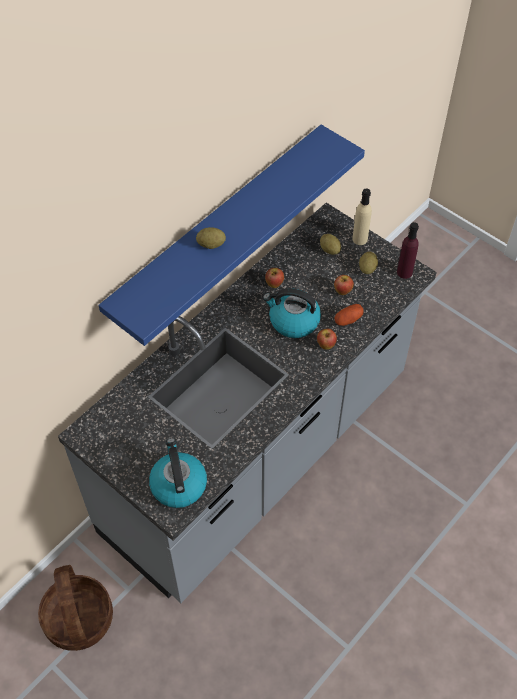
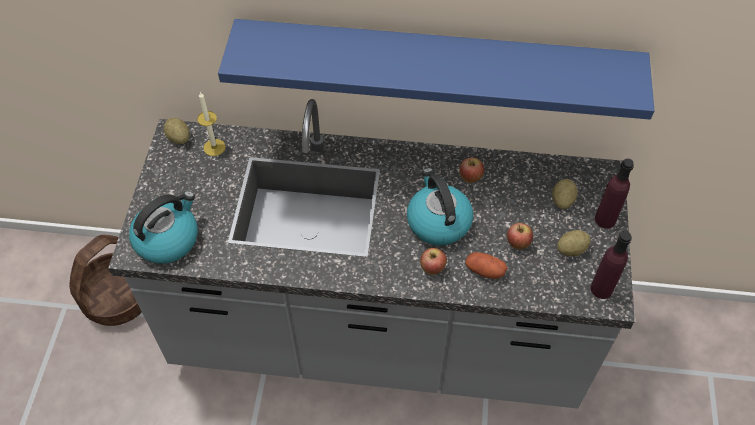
camera: 55 degrees right, 0 degrees up
(119, 414) = (214, 147): none -> candle
(211, 244) = (383, 56): potato -> potato (179, 138)
(360, 239) = (605, 219): beige bottle -> purple bottle

